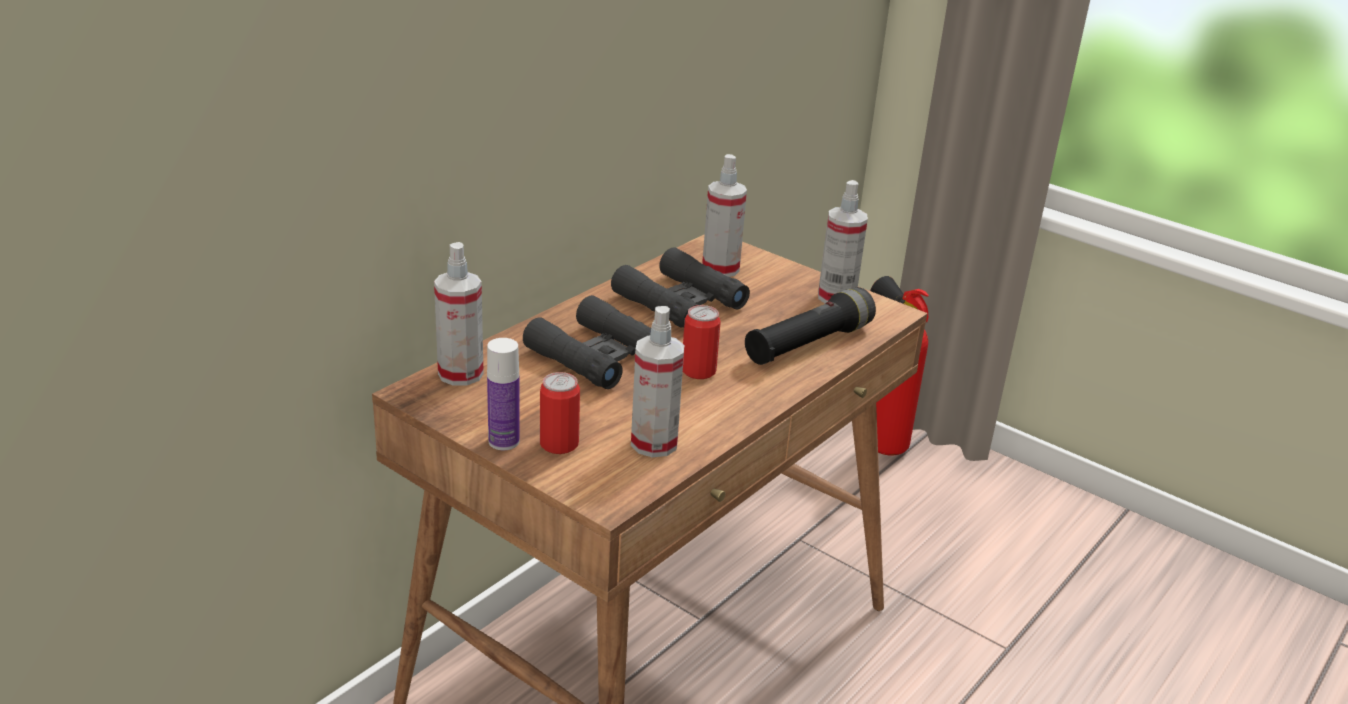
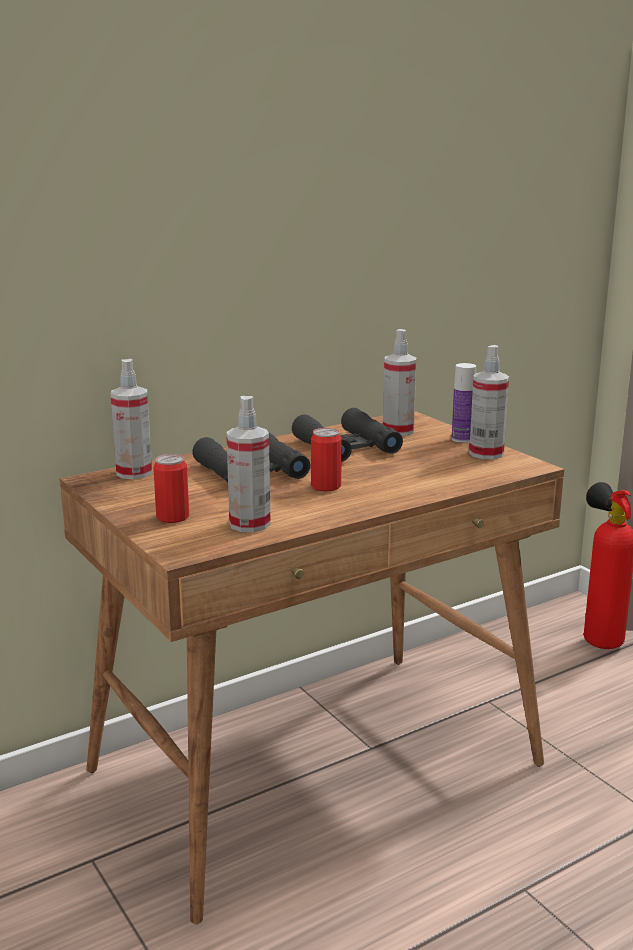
camera: 20 degrees right, 10 degrees down
(504, 441) = (131, 512): bottle -> bottle (462, 439)
(808, 344) = (436, 478): black flashlight -> none

